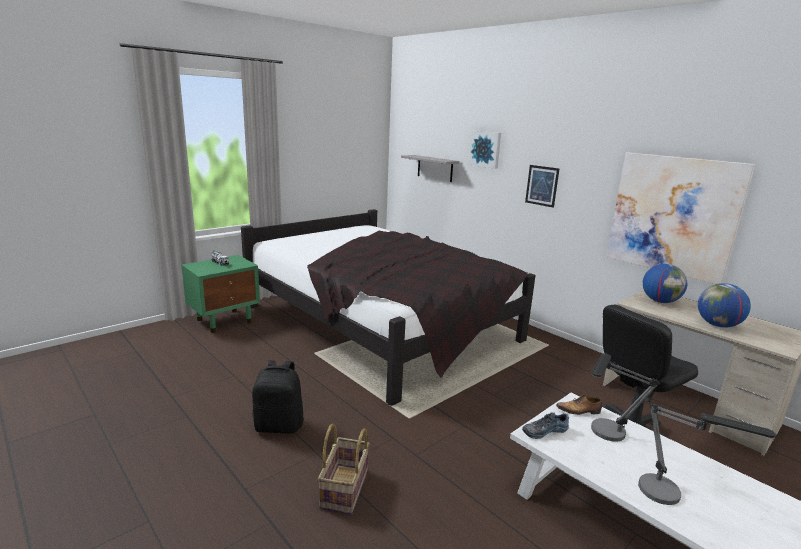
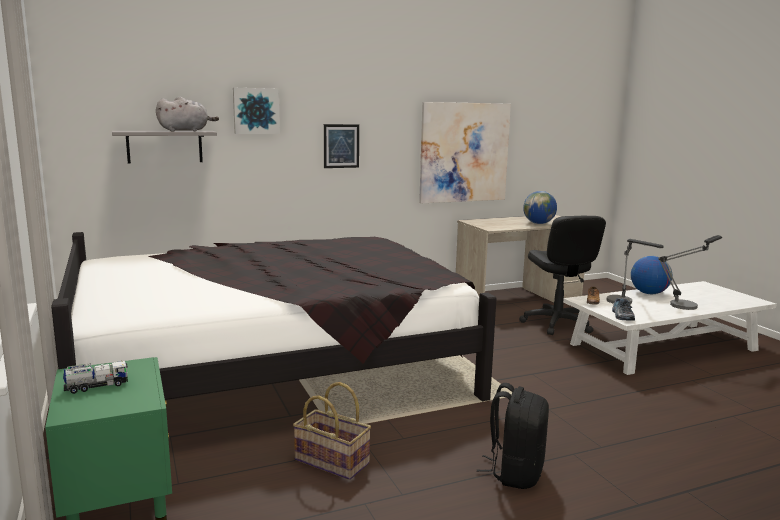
camera: 70 degrees left, 5 degrees down
(345, 489) = (631, 445): basket -> basket (333, 461)
(438, 159) = (186, 131): none -> grey plush toy
(660, 301) = (489, 223): globe -> globe (648, 293)

